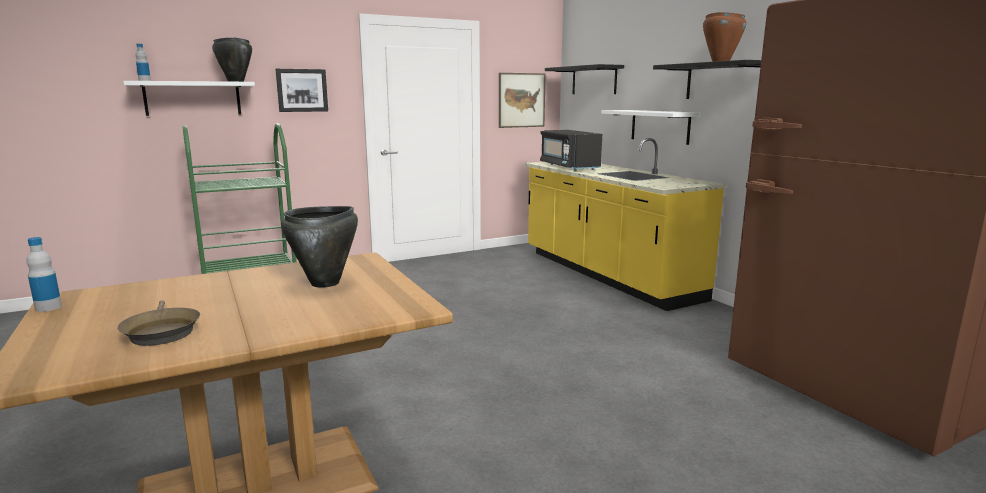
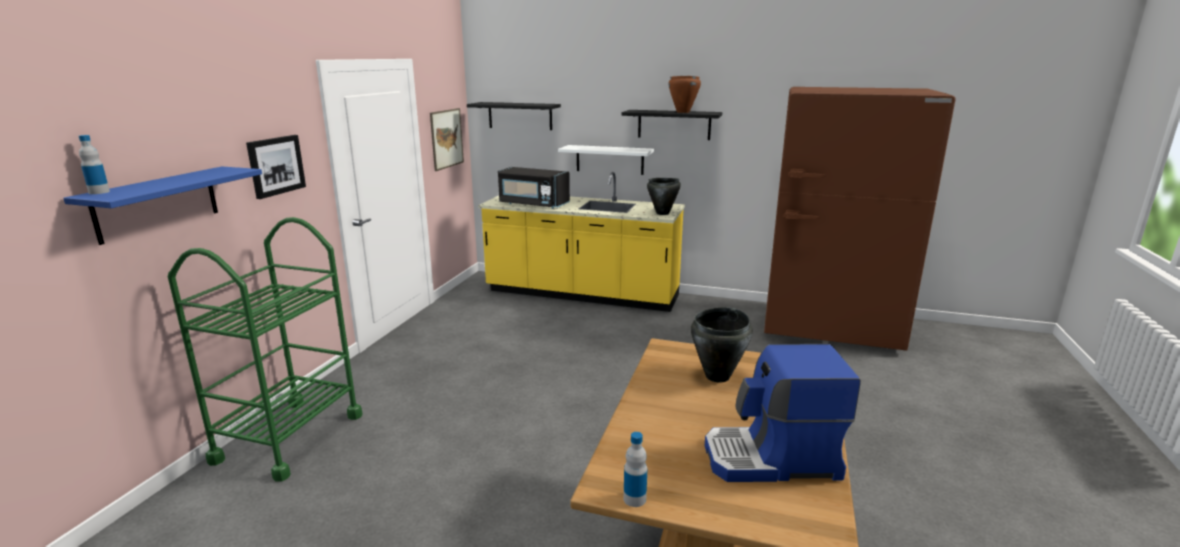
camera: 45 degrees left, 5 degrees up
(161, 332) = (772, 460): brown frying pan -> coffee machine
(193, 98) = (157, 203): white shelf -> blue shelf
(235, 81) = (225, 171): black cooking pot -> black cooking pot (663, 213)

